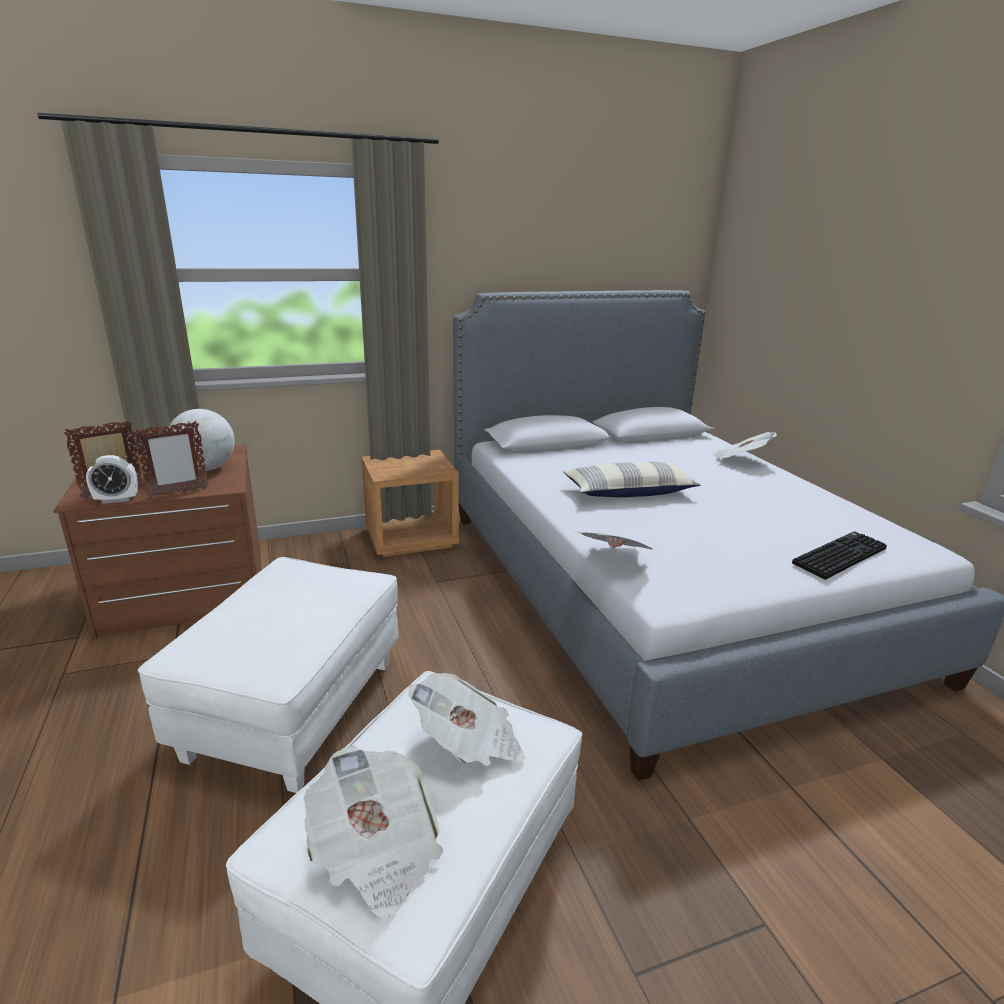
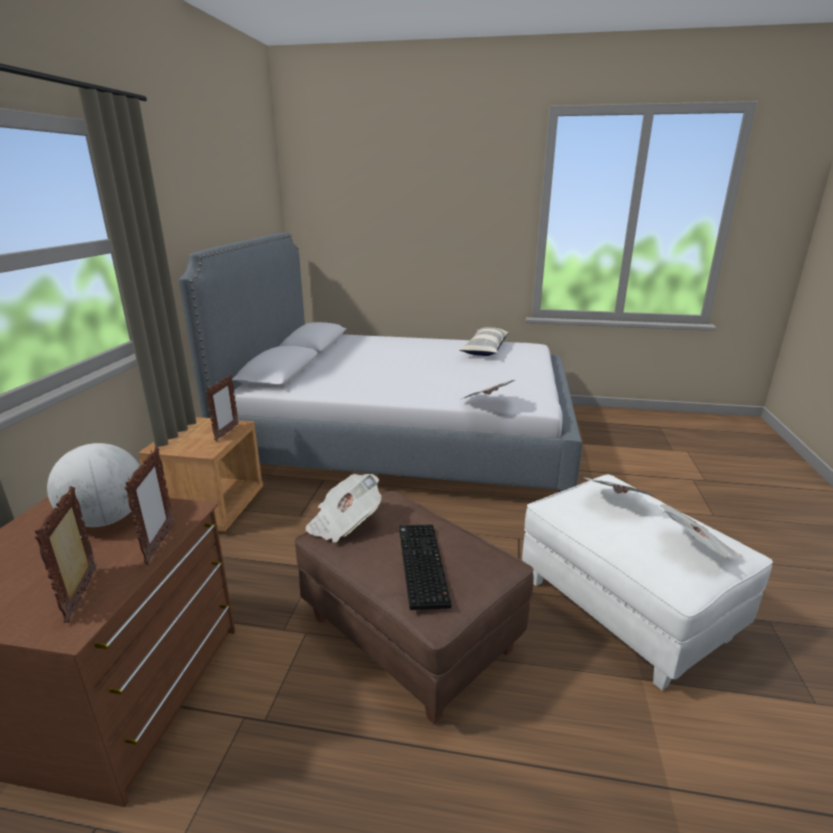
camera: 60 degrees left, 0 degrees up
(117, 500) = (117, 592): alarm clock -> none
(294, 709) = (410, 635): white ottoman -> brown ottoman
(423, 471) = (226, 433): none -> picture frame
(629, 492) = (399, 375): pillow -> pillow (485, 349)
(739, 460) = (391, 340): newspaper -> newspaper (344, 524)
(838, 555) = (524, 360): keyboard -> keyboard (420, 564)

